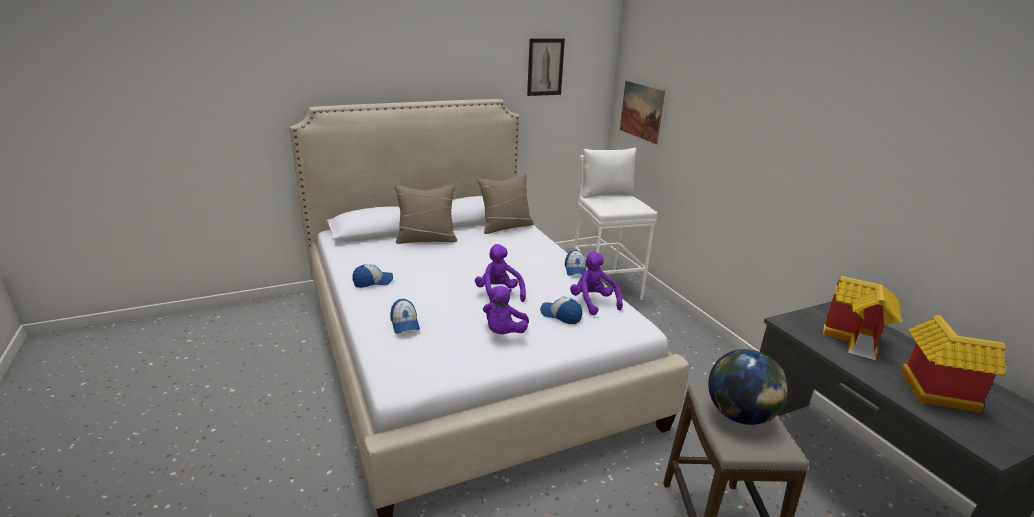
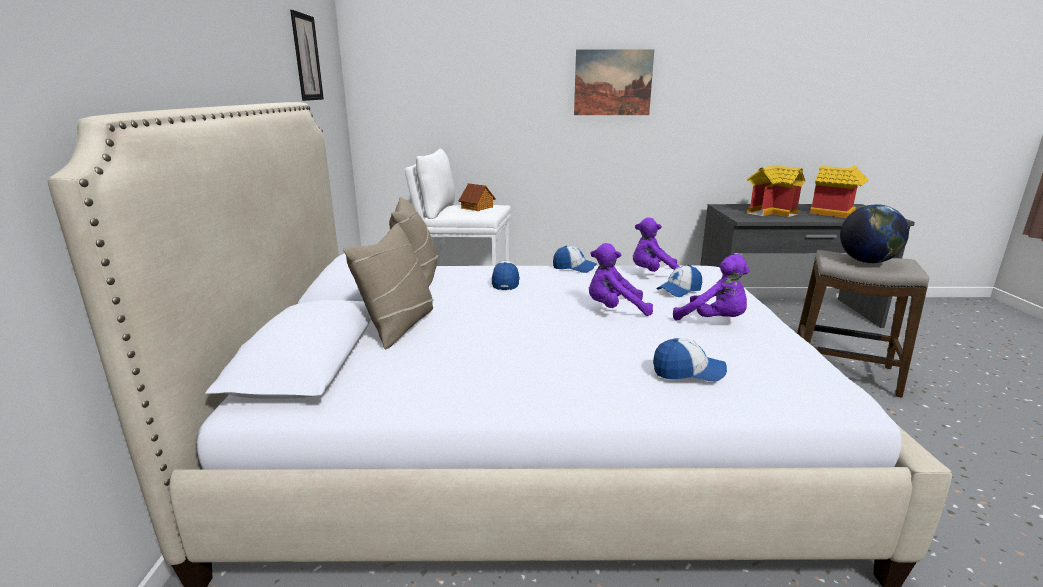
camera: 65 degrees left, 5 degrees down
(373, 281) = (524, 384): cap -> cap (506, 282)
(623, 203) = (477, 207): none -> toy house
(641, 111) = (414, 110): picture -> picture (613, 83)

